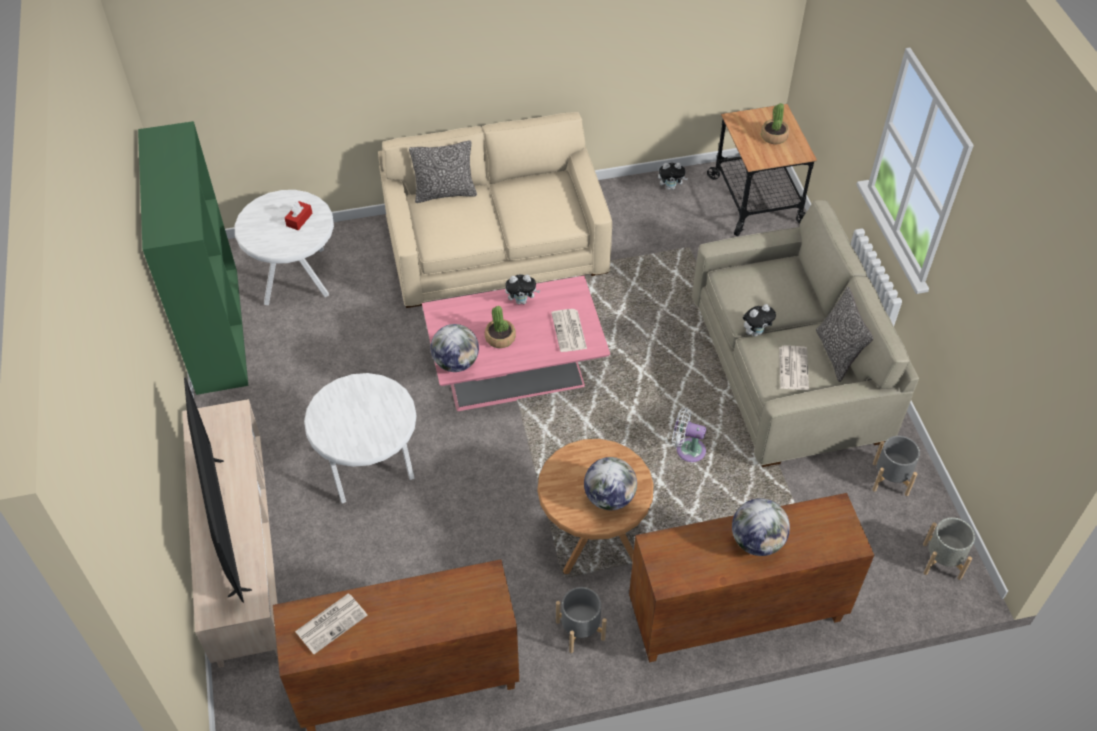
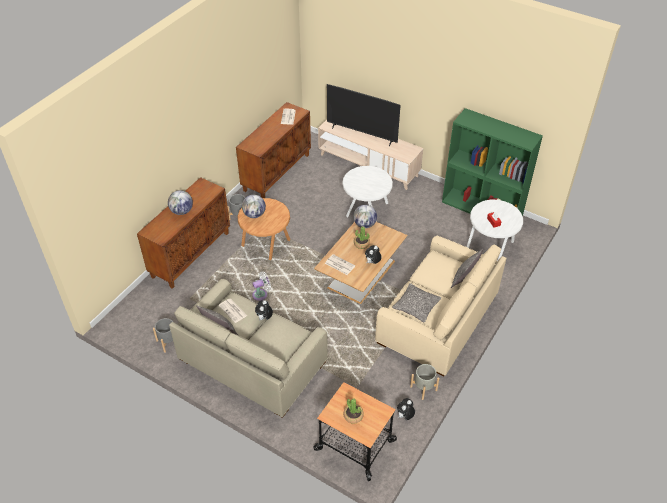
camera: 135 degrees right, 5 degrees down
(516, 369) = (360, 275): pink coffee table -> brown coffee table
(548, 206) = (416, 306): none -> pillow
(941, 561) = (125, 324): grey planter -> grey planter (423, 388)

